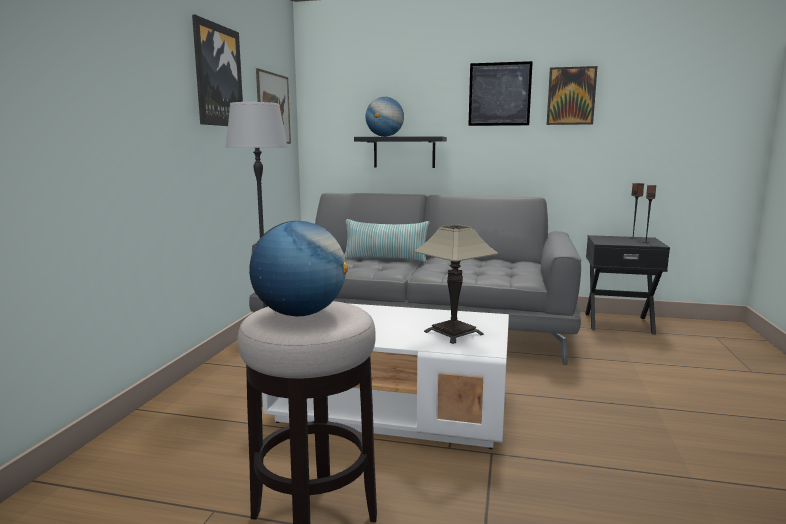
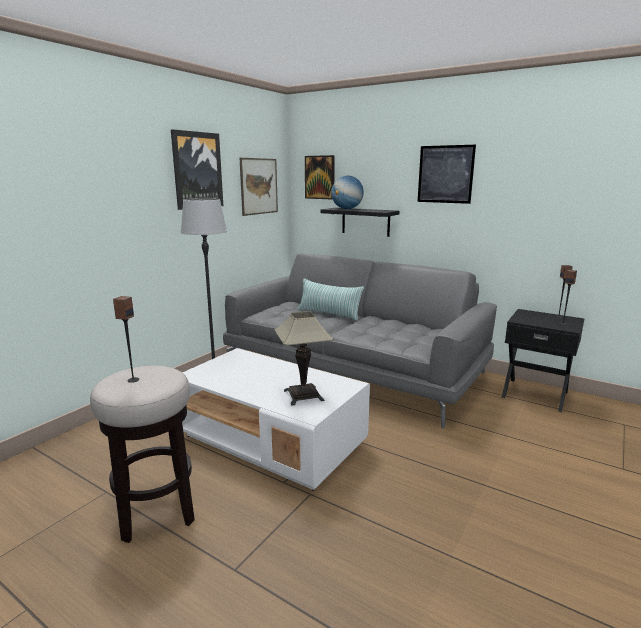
camera: 20 degrees right, 5 degrees up
(300, 314) = (133, 380): globe -> speaker
(571, 96) = (510, 177): picture -> picture (320, 177)

